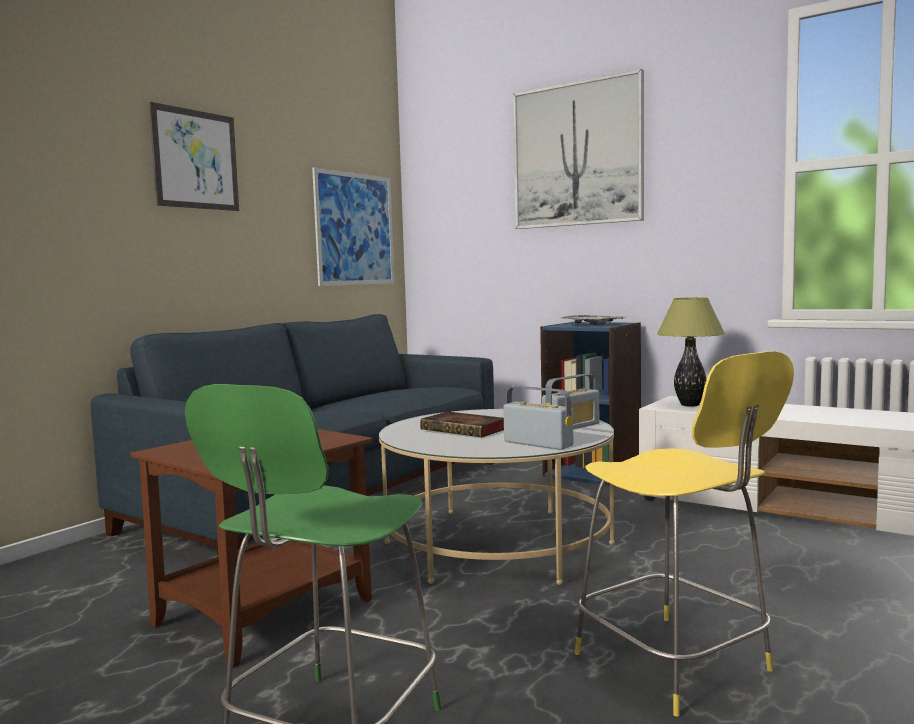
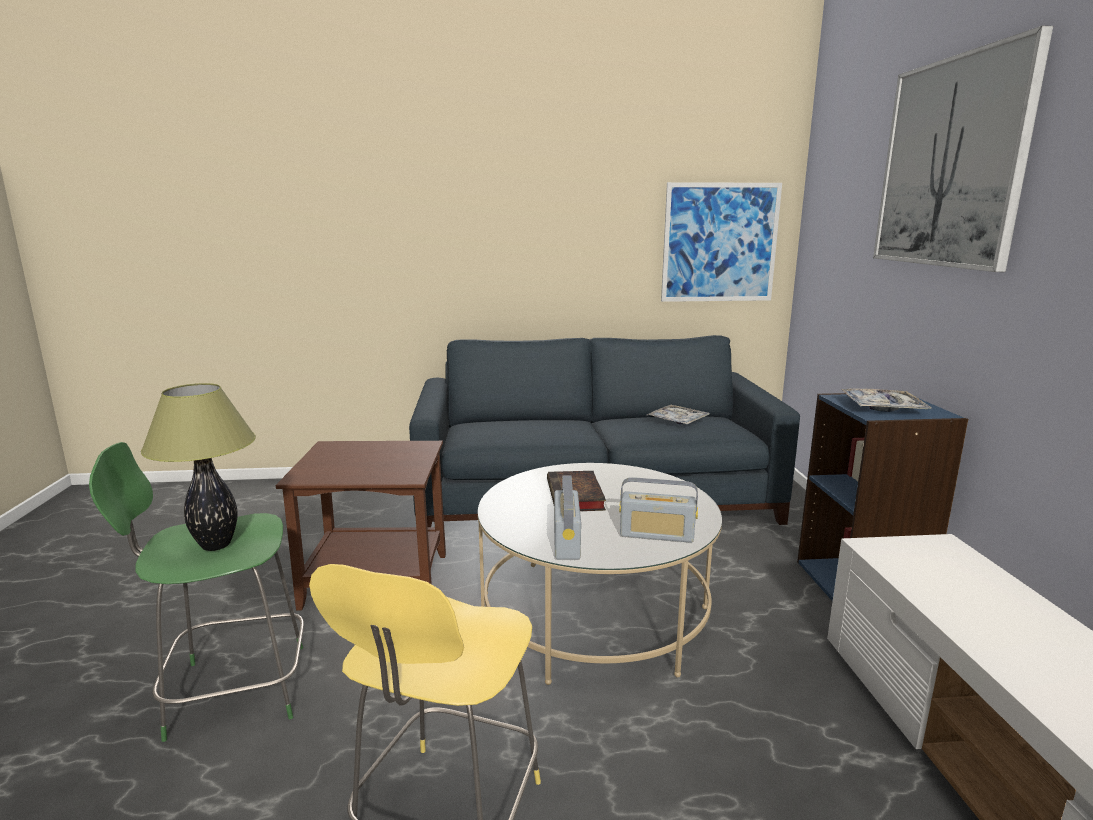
camera: 50 degrees right, 10 degrees up
(195, 159) = (530, 189): picture -> none
(392, 391) = (678, 421): none -> tray
(689, 405) = (921, 561): table lamp -> table lamp (216, 545)

